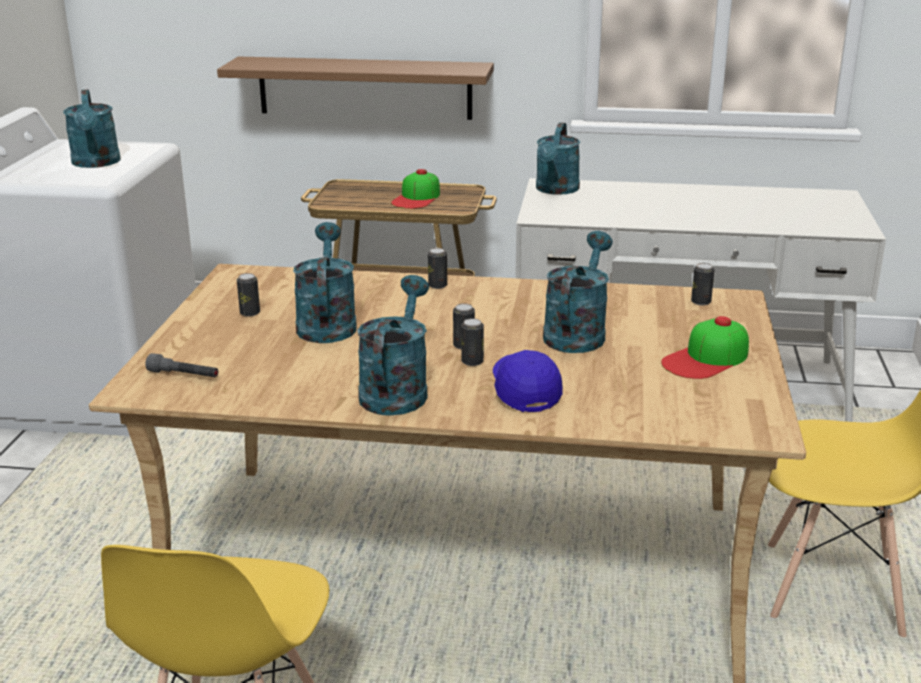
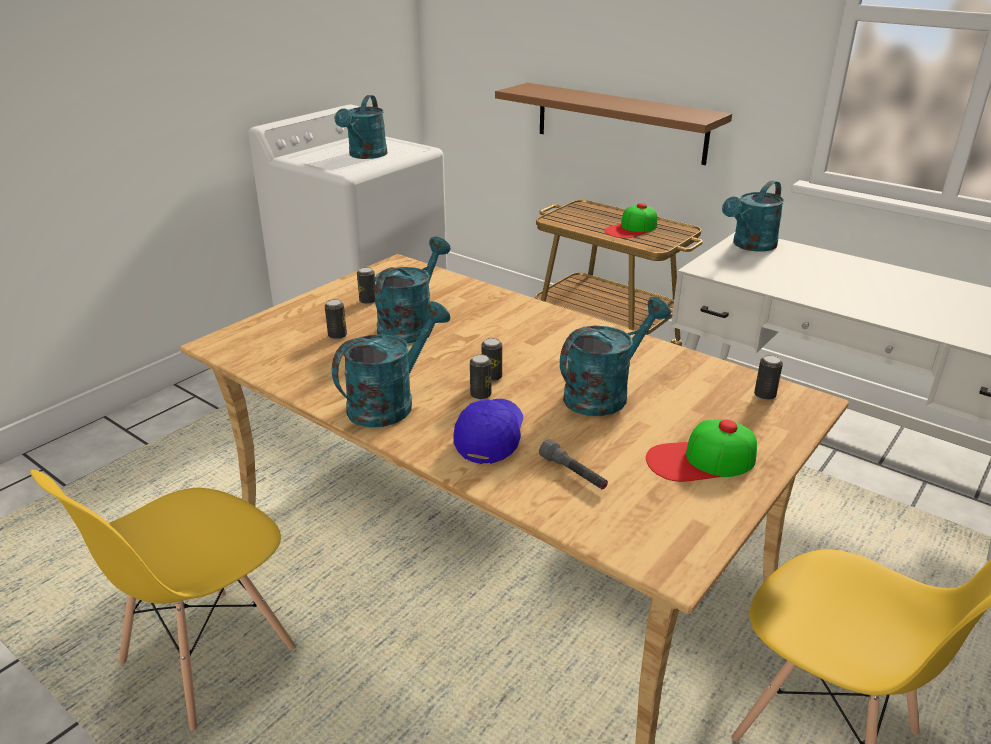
camera: 30 degrees right, 5 degrees up
(184, 375) = (262, 341): grey flashlight -> grey flashlight (573, 473)
(437, 285) = (536, 314): can -> can (337, 335)

